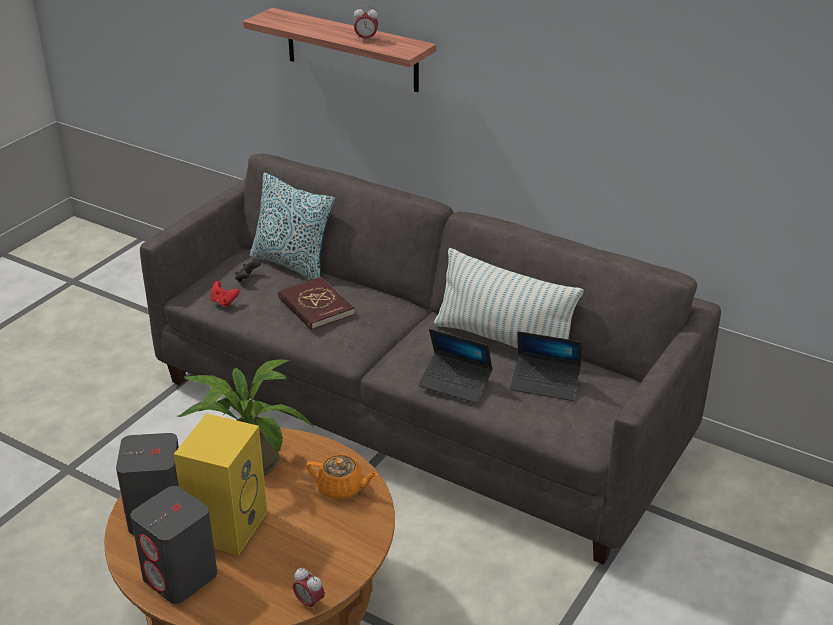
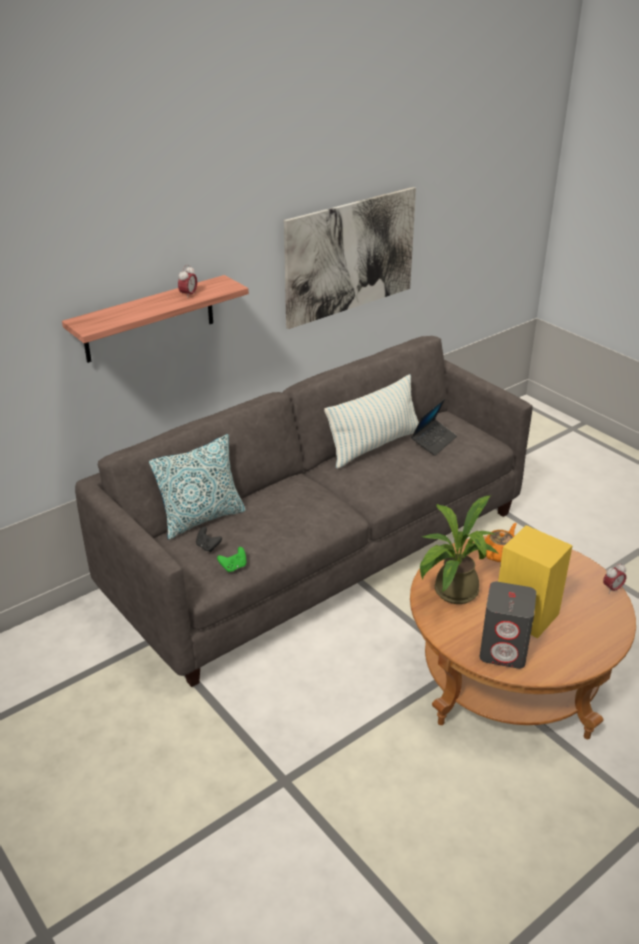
camera: 70 degrees left, 0 degrees up
(180, 577) = (576, 646): grey speaker -> none
(224, 302) = (234, 567): red game controller -> green game controller
(315, 306) = (283, 515): red book -> none
(455, 383) = (415, 476): laptop -> none
(614, 107) = (350, 256): none -> picture

